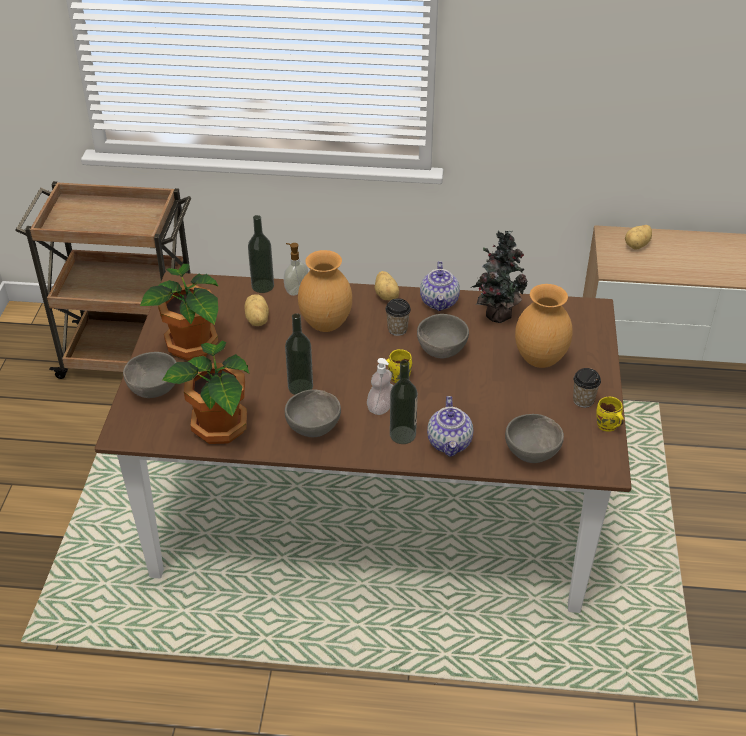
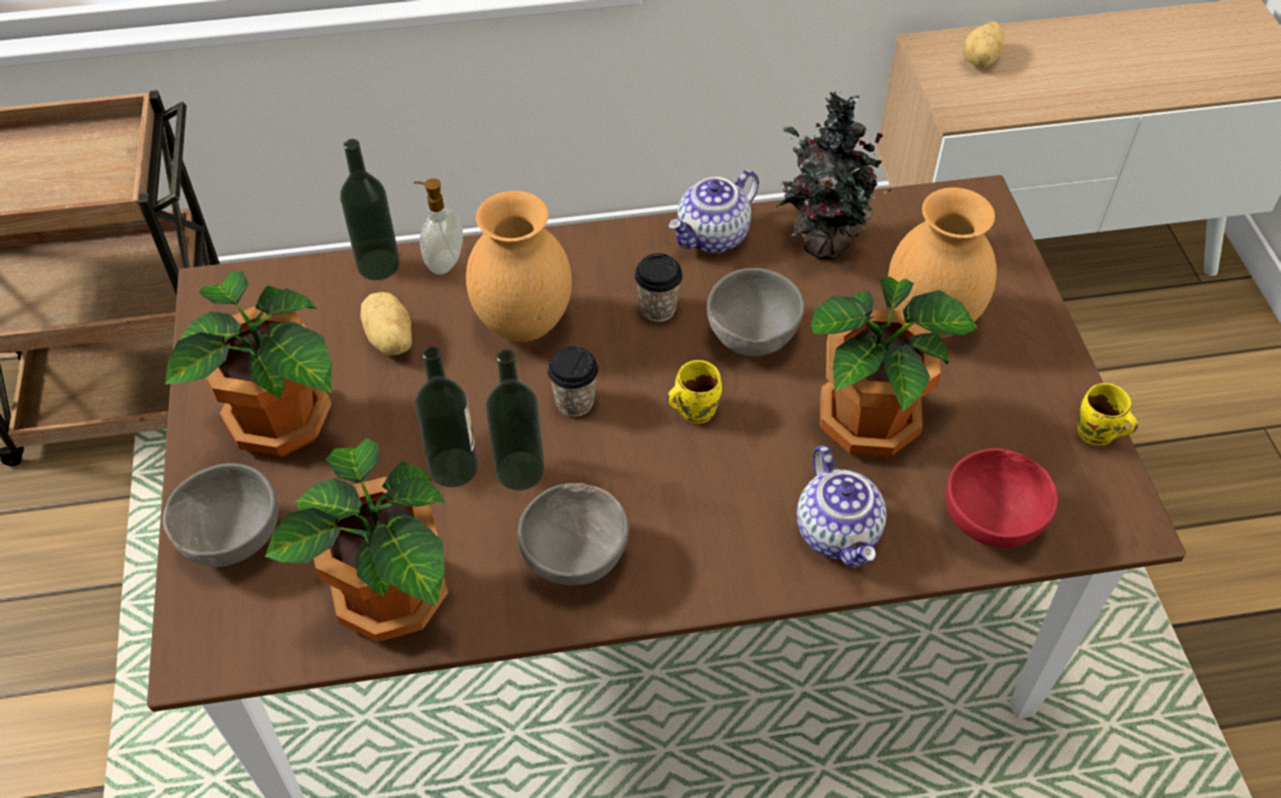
camera: 15 degrees left, 10 degrees up
(381, 407) = (686, 483): soap dispenser -> none
(387, 295) = (614, 241): potato -> none
(402, 435) = (746, 534): bottle -> bottle (453, 467)
(440, 302) = (713, 237): teapot -> teapot turned 60 degrees clockwise
(488, 399) = (872, 423): none -> potted plant
(532, 454) = (993, 522): grey bowl -> red bowl
(583, 400) = (1035, 389): cup -> cup (574, 402)

